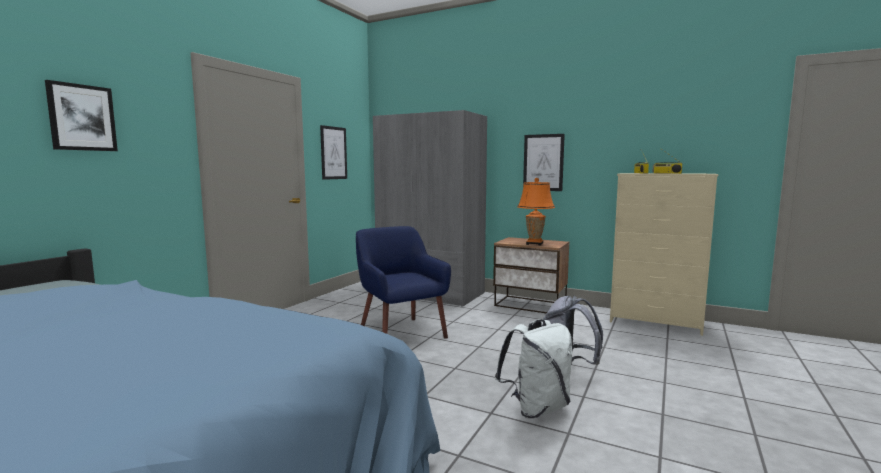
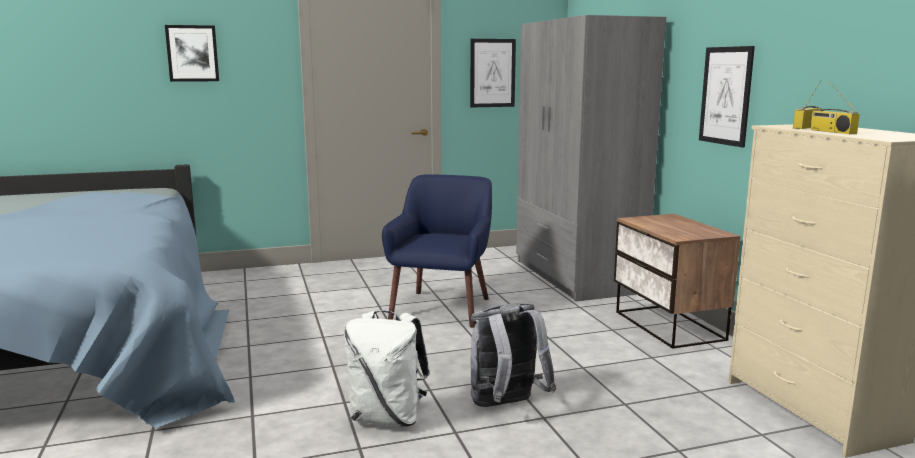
camera: 45 degrees right, 5 degrees up
(534, 243) = (666, 229): orange table lamp -> none

